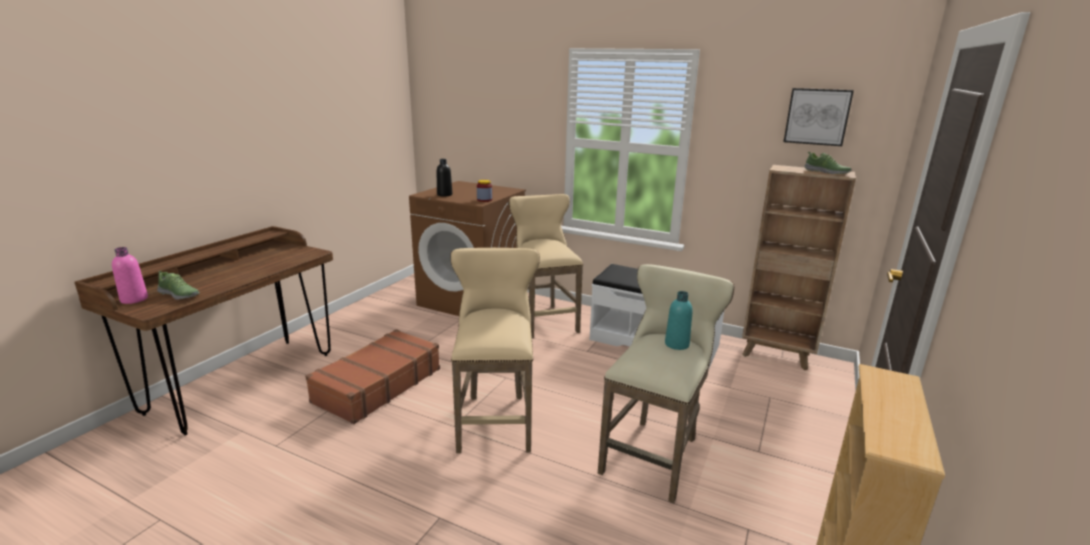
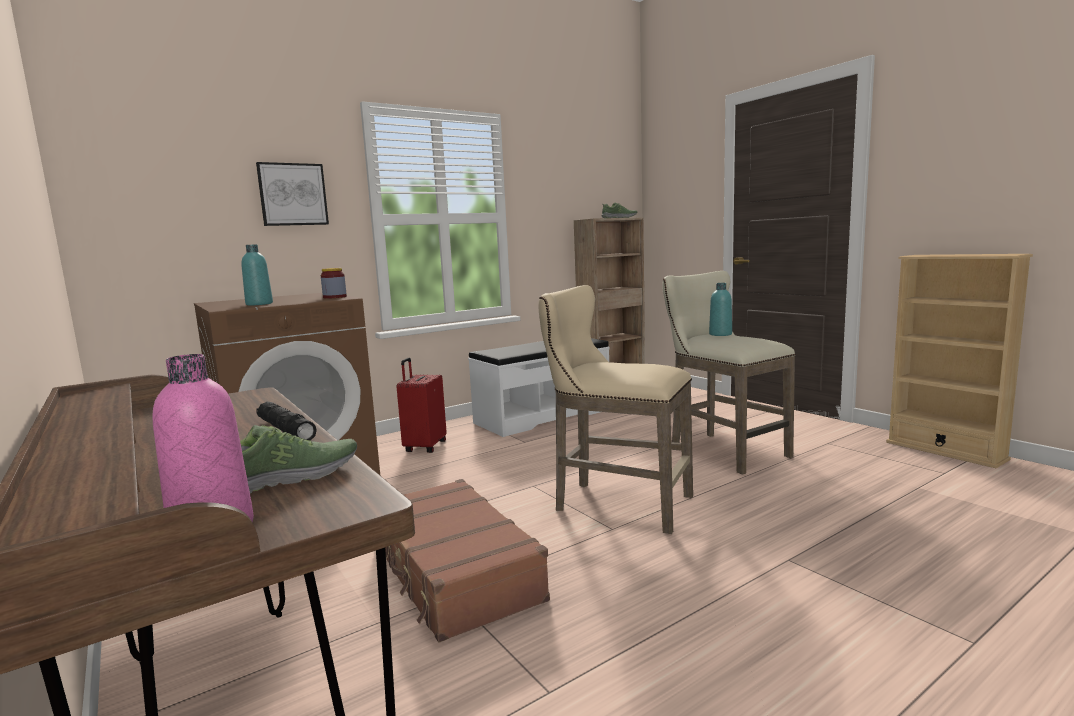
camera: 60 degrees left, 10 degrees down
(247, 276) = (286, 430): none -> black flashlight
(444, 195) = (259, 304): black bottle -> turquoise bottle
(544, 319) = (424, 447): beige stool -> red suitcase
(817, 116) = (591, 177): picture -> picture (293, 194)

